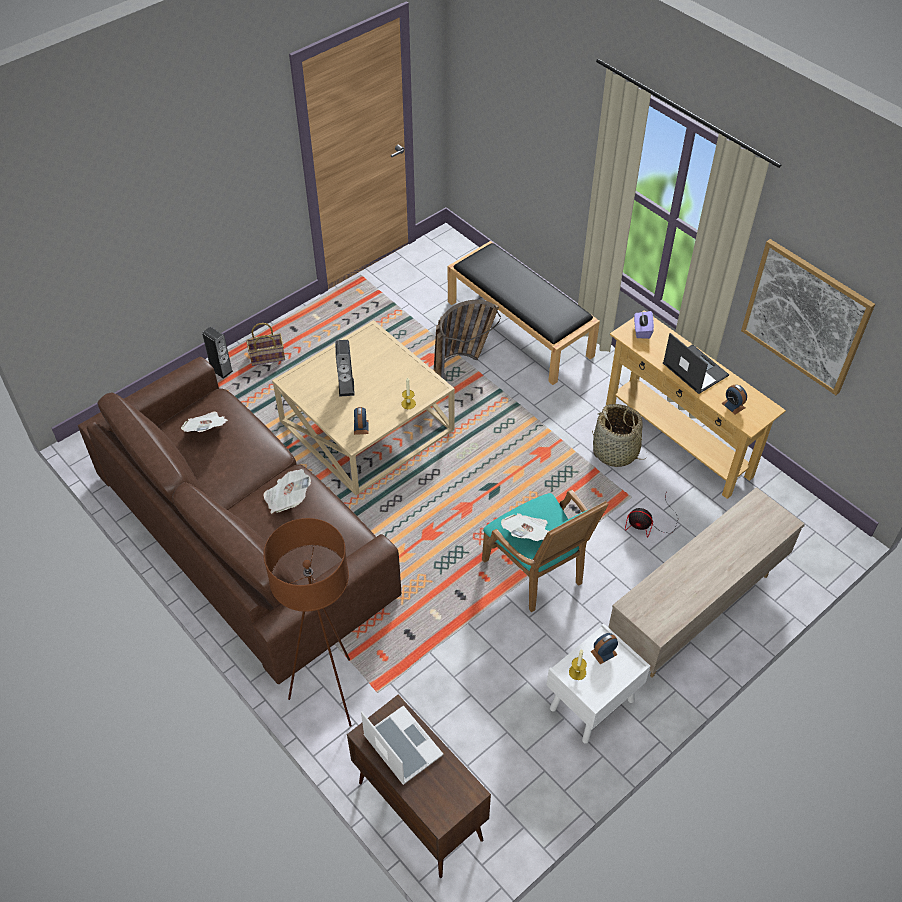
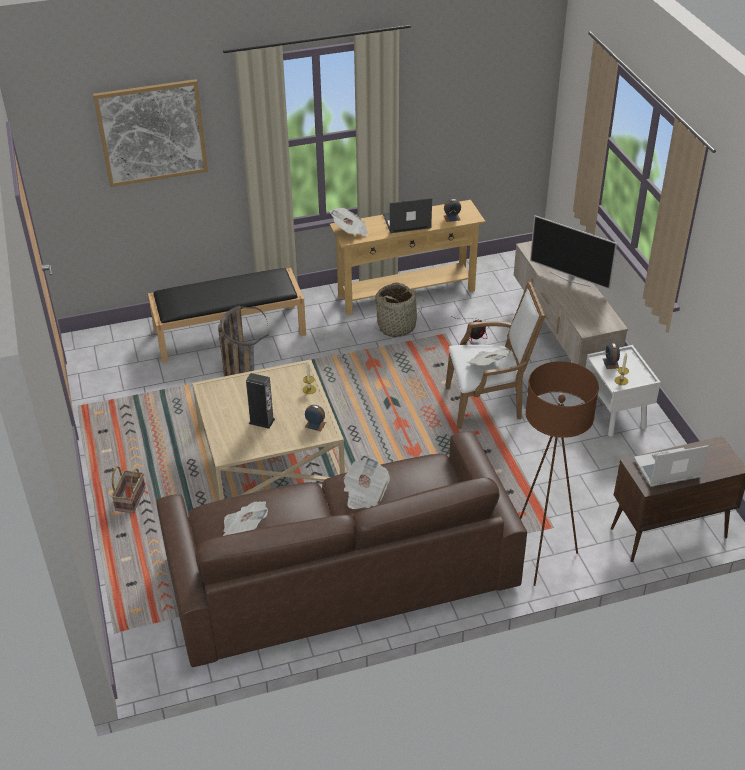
camera: 65 degrees left, 10 degrees down
(221, 371) = (121, 538): speaker -> none
(538, 575) = (488, 404): turquoise armchair -> white armchair
(642, 331) = (350, 231): purple tissue box -> newspaper
(722, 561) = (570, 279): none -> television
(805, 317) = (449, 127): picture -> picture (152, 132)

